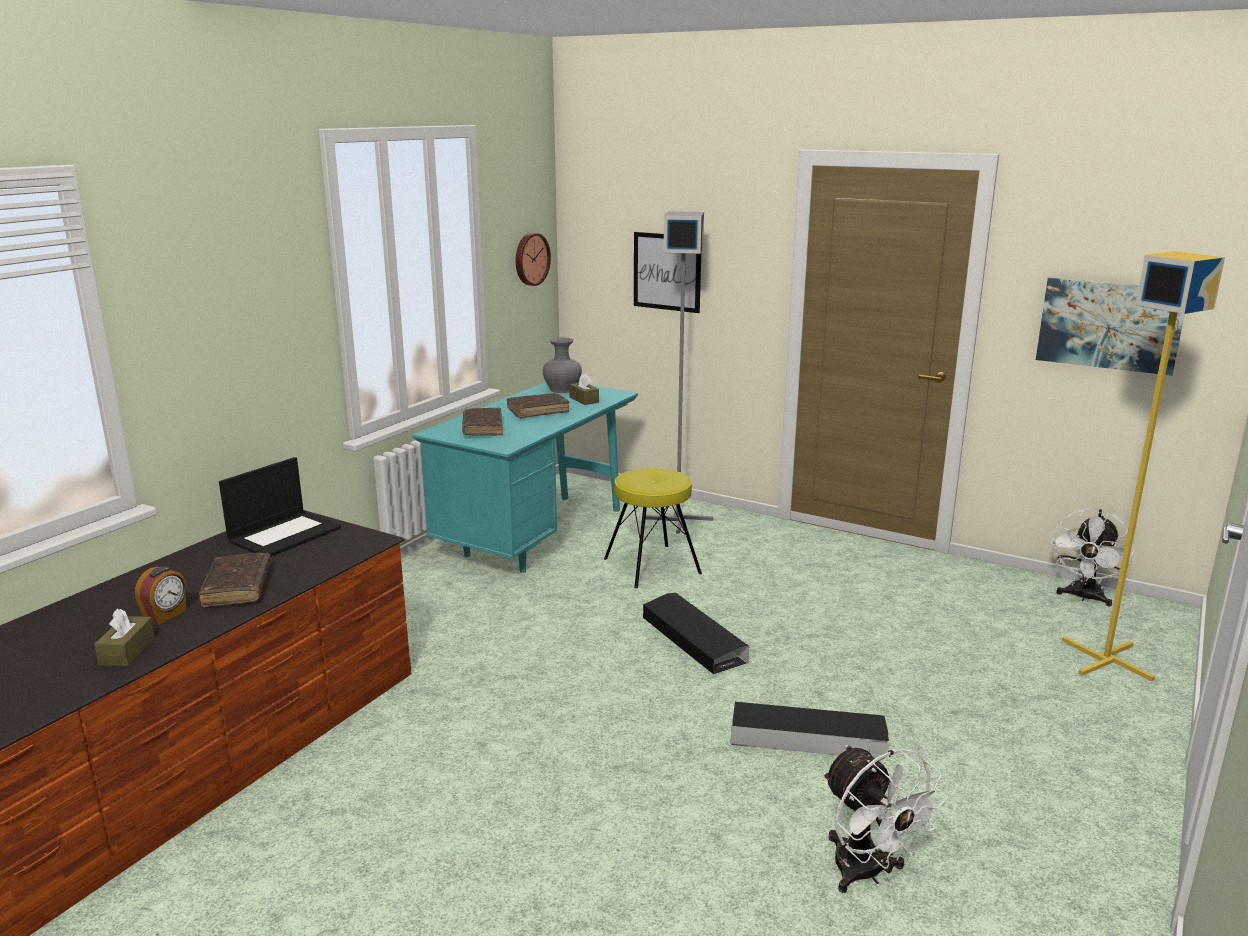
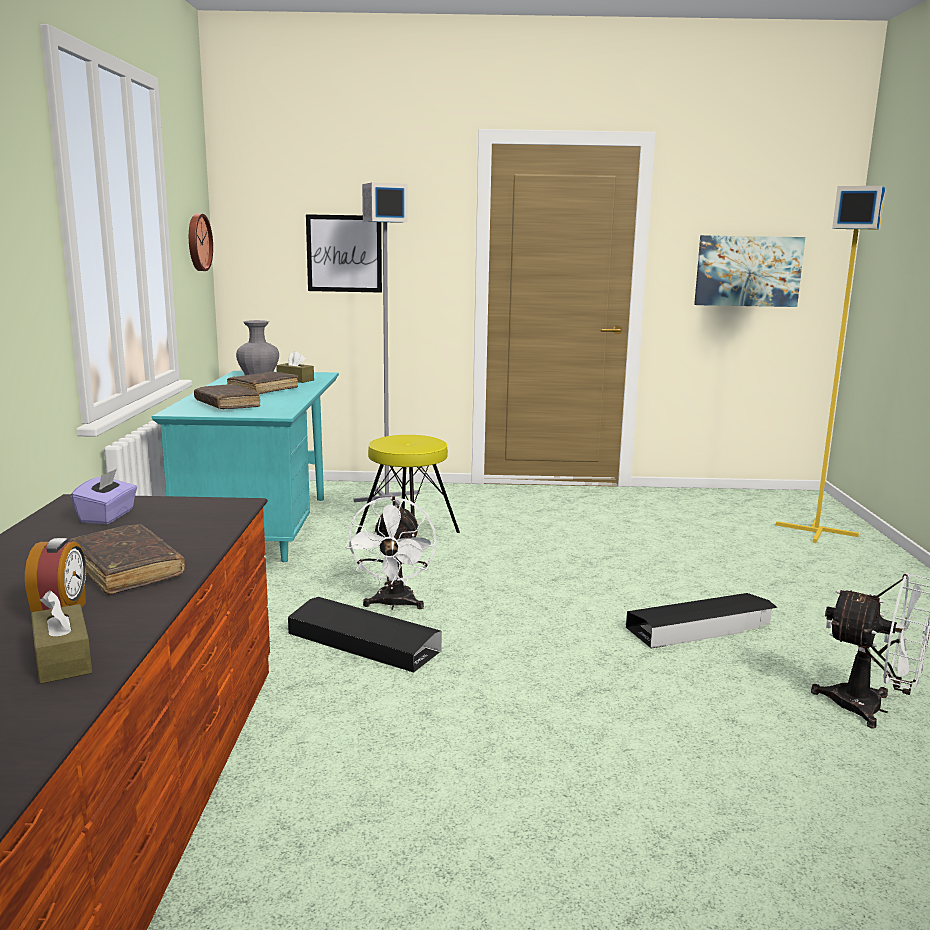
camera: 30 degrees left, 5 degrees down
(285, 534) = (108, 516): laptop -> purple tissue box
(693, 639) = (516, 580): black storage box -> black storage box (363, 642)
(1084, 597) = (752, 497): white fan -> white fan (394, 605)

